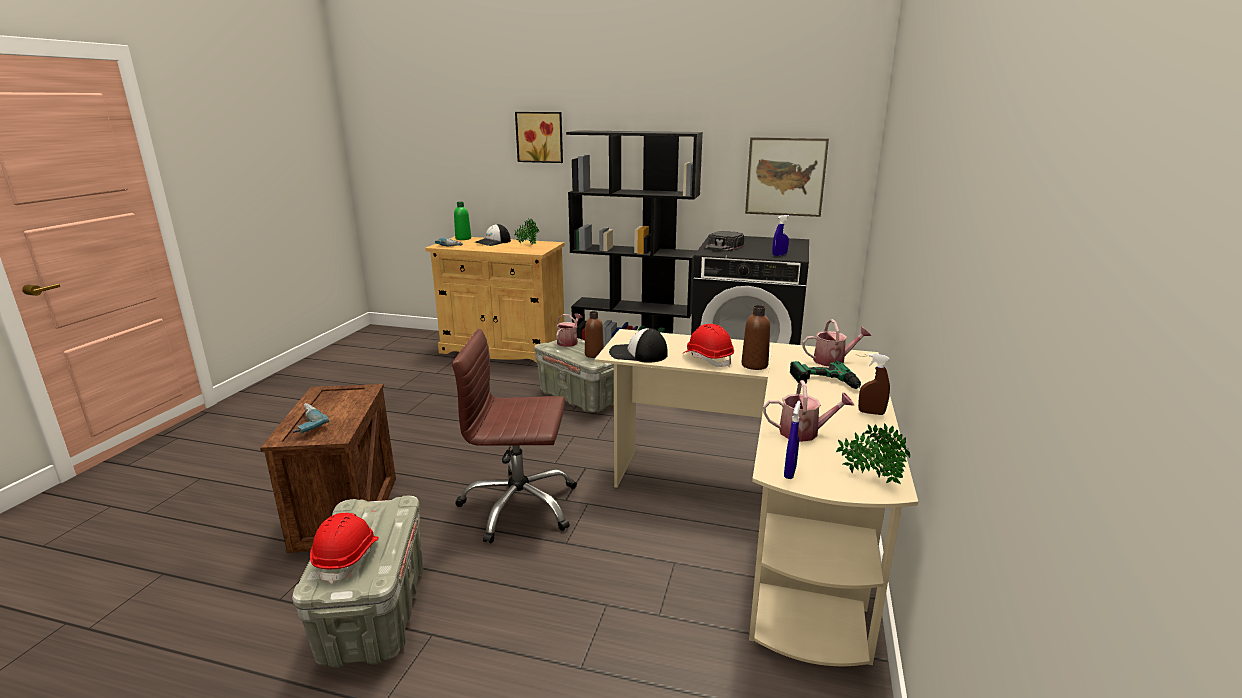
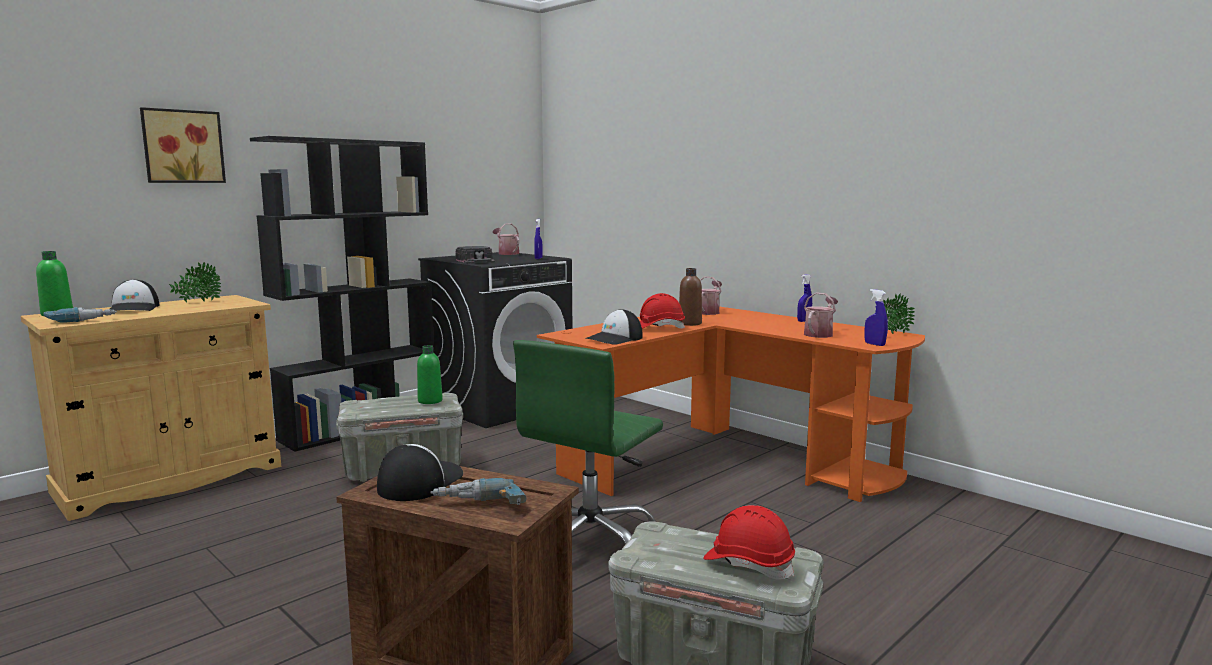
camera: 60 degrees left, 10 degrees down
(339, 398) = (419, 482): none -> cap
(519, 506) = (590, 545): brown office chair -> green office chair
(569, 342) = (370, 403): watering can -> watering can (507, 253)
(594, 354) = (430, 401): brown bottle -> green bottle
(761, 522) = (727, 461): beige desk -> orange desk
(785, 177) = (478, 191): picture -> none
(828, 384) = (749, 319): power drill -> none
(871, 413) = (804, 321): brown spray bottle -> blue spray bottle

